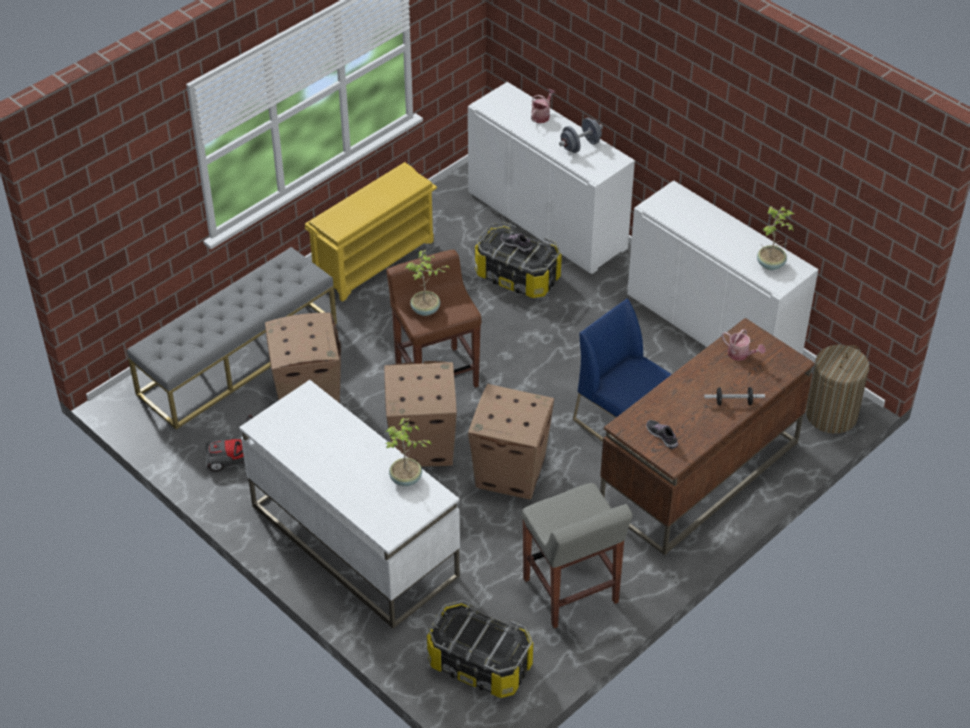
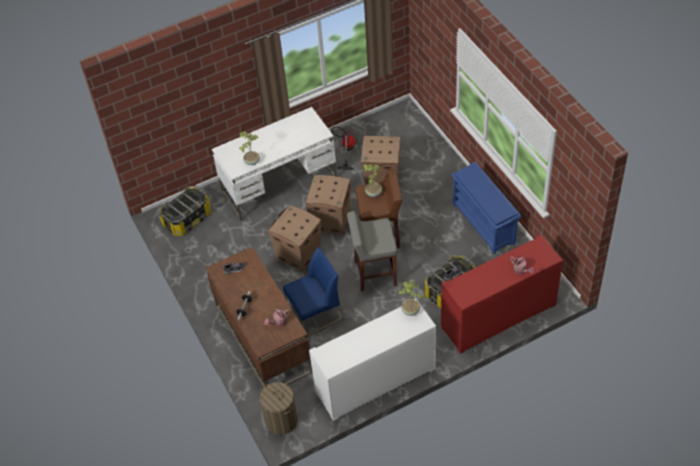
camera: 110 degrees right, 5 degrees up
(238, 358) = (421, 155): grey bench -> none
(374, 259) = (484, 223): yellow shoe rack -> blue shoe rack
(546, 221) = (498, 316): white cabinet -> red cabinet
(571, 592) = (211, 263): grey stool -> grey stool (374, 273)
(580, 146) = (484, 284): grey dumbbell -> none
(771, 264) = (340, 355): potted plant -> potted plant (410, 311)

